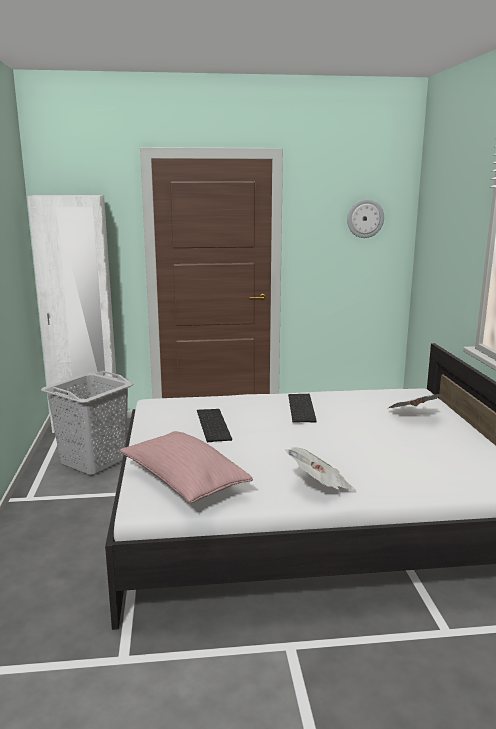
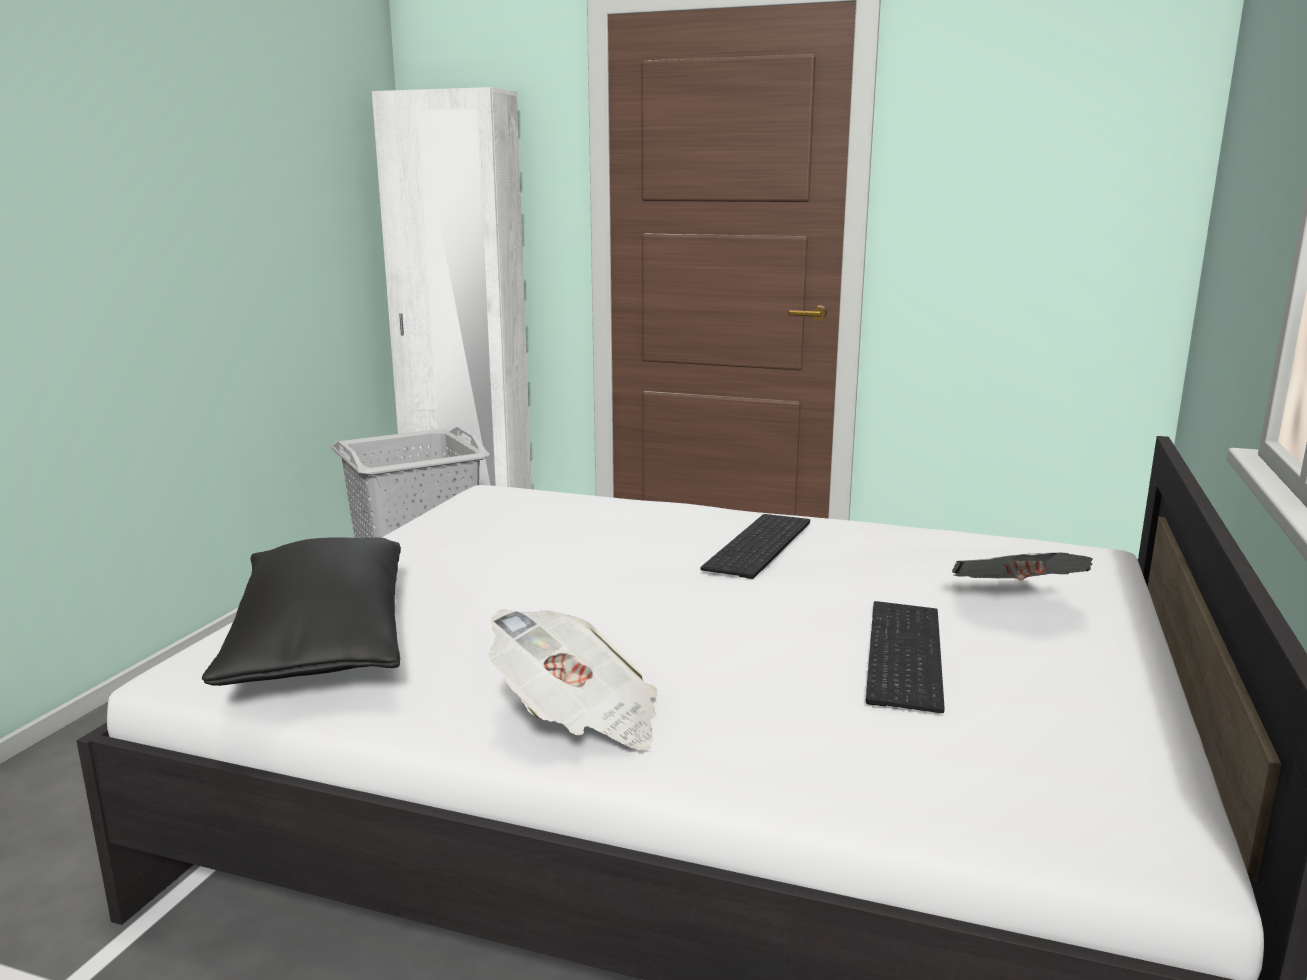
camera: 25 degrees right, 0 degrees up
(183, 482) = (321, 645): pink pillow -> black pillow
(211, 424) = (532, 547): keyboard -> keyboard (900, 652)
(365, 218) = (1077, 136): wall clock -> none

